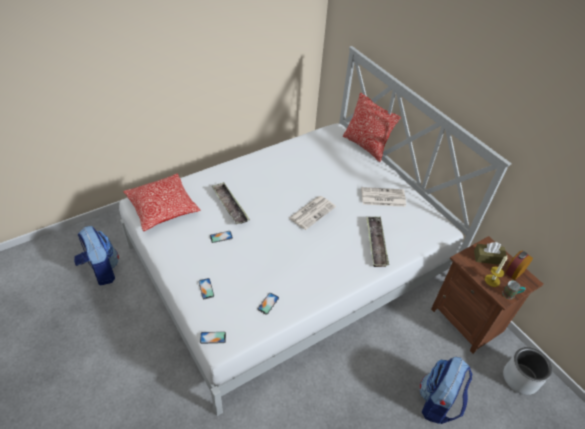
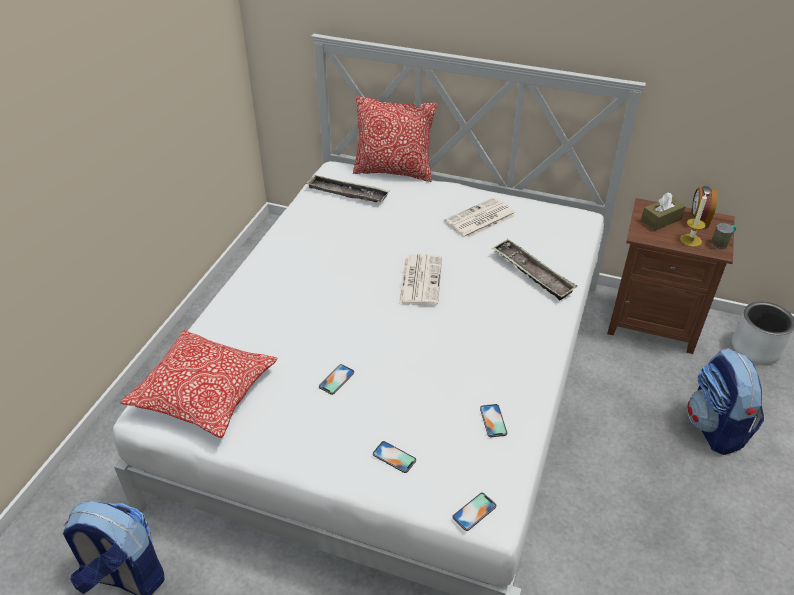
camera: 35 degrees left, 5 degrees down
(230, 206) = (304, 332): tray -> tray (347, 193)

